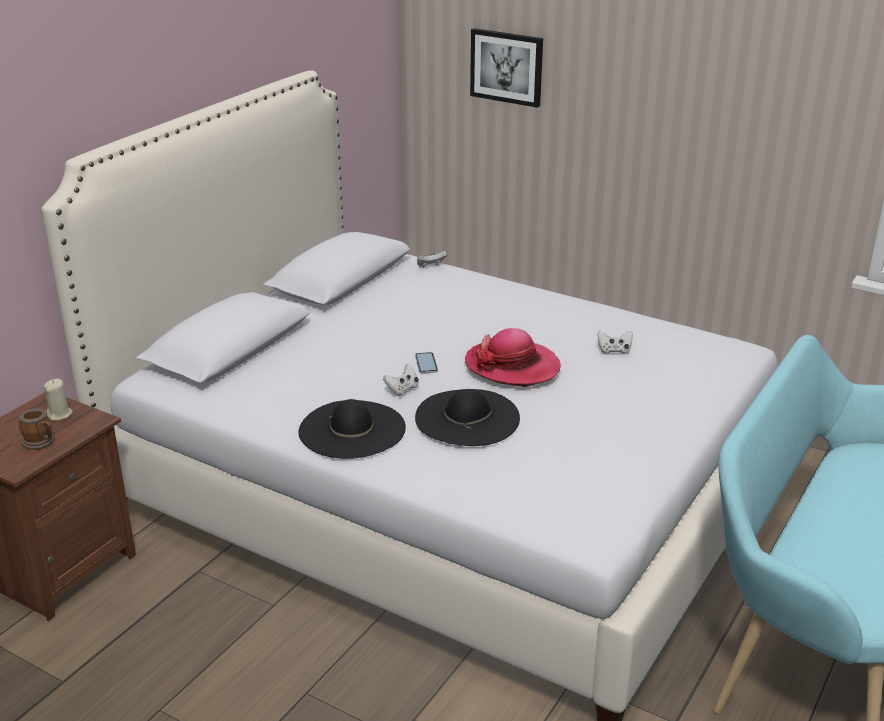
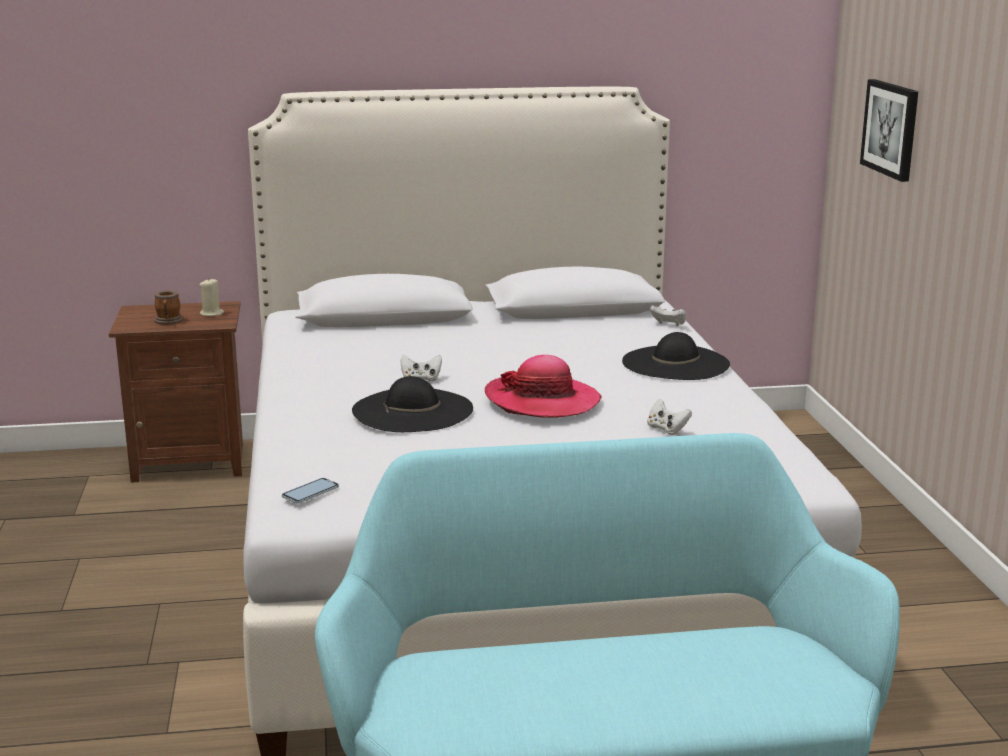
camera: 50 degrees right, 10 degrees down
(352, 429) = (325, 384): black hat -> black hat (675, 363)
(426, 364) = (482, 373): phone -> phone (310, 492)

